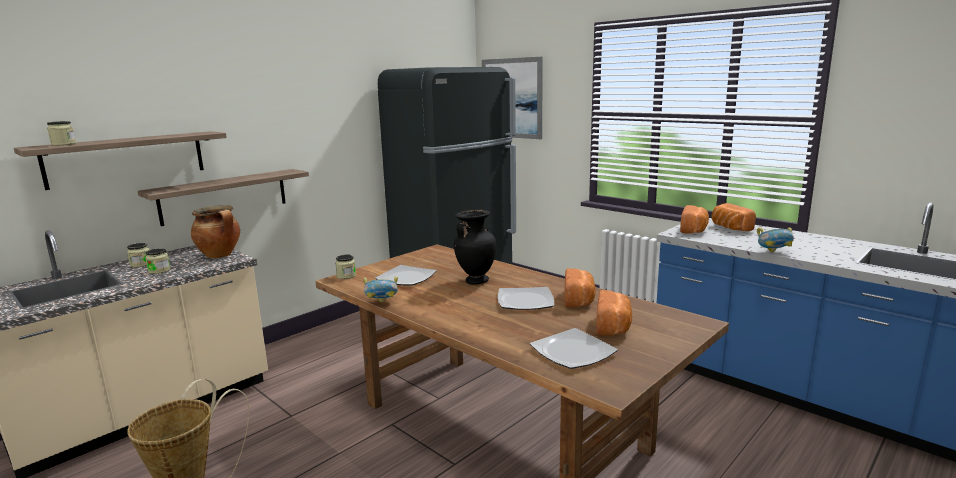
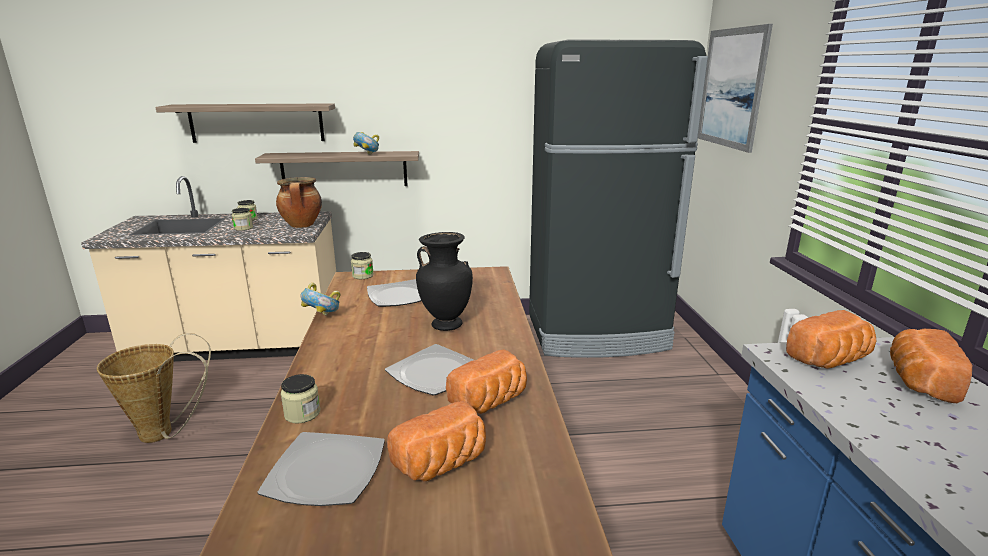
camera: 40 degrees right, 5 degrees up
(63, 144) = (197, 105): jar -> jar (302, 413)
(773, 253) = (901, 472): bowl -> bowl (367, 155)

